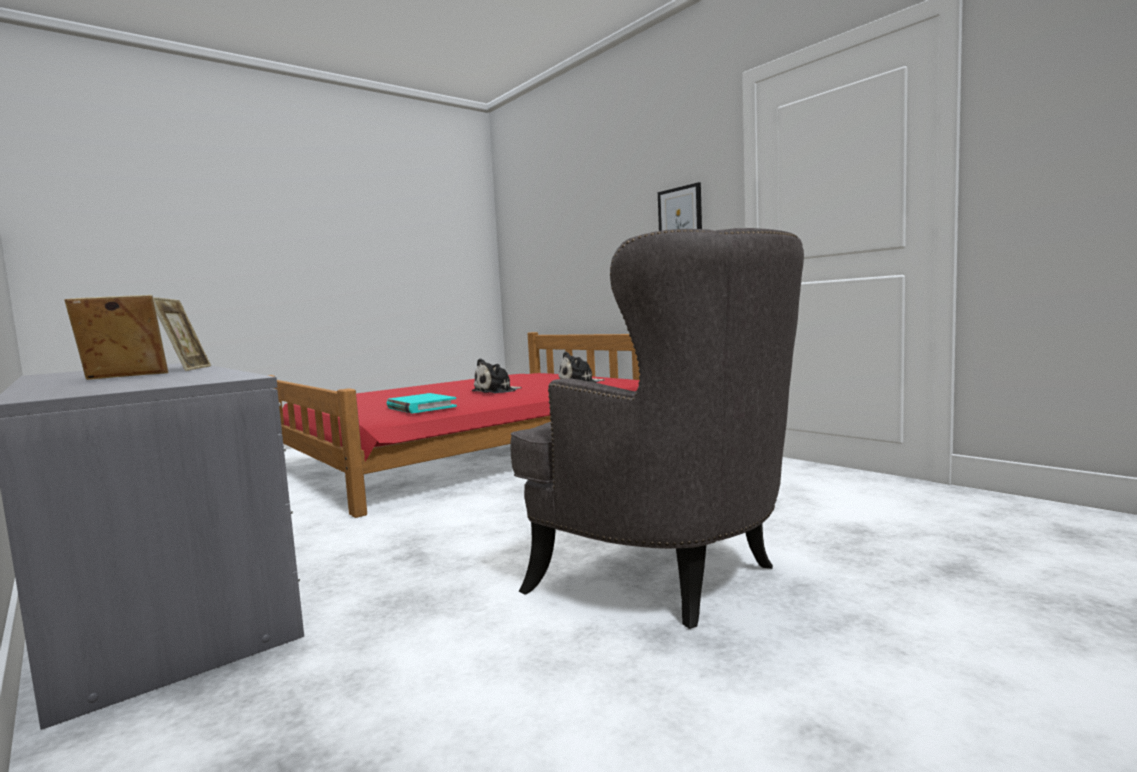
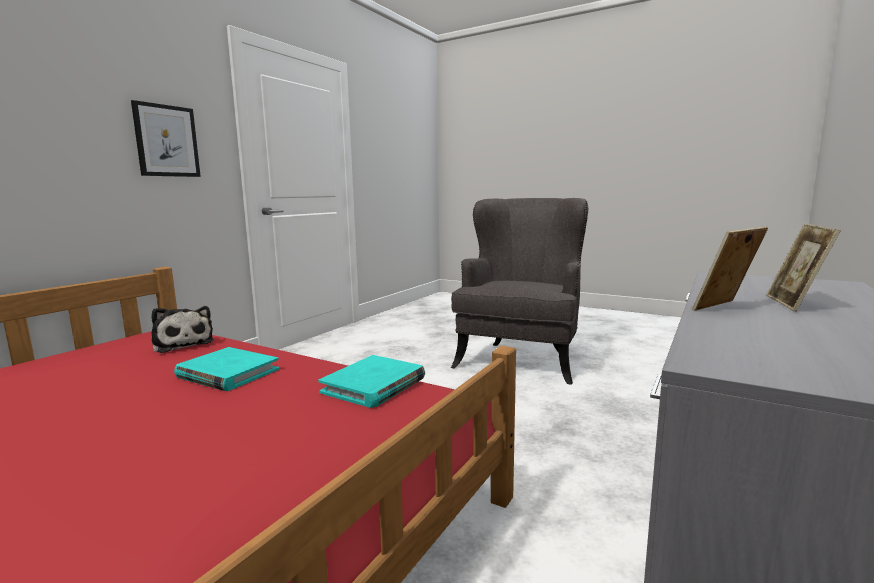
camera: 110 degrees left, 5 degrees up
(124, 377) = (794, 304): picture frame -> picture frame turned 60 degrees clockwise
(496, 391) = (227, 373): plush toy -> turquoise book

